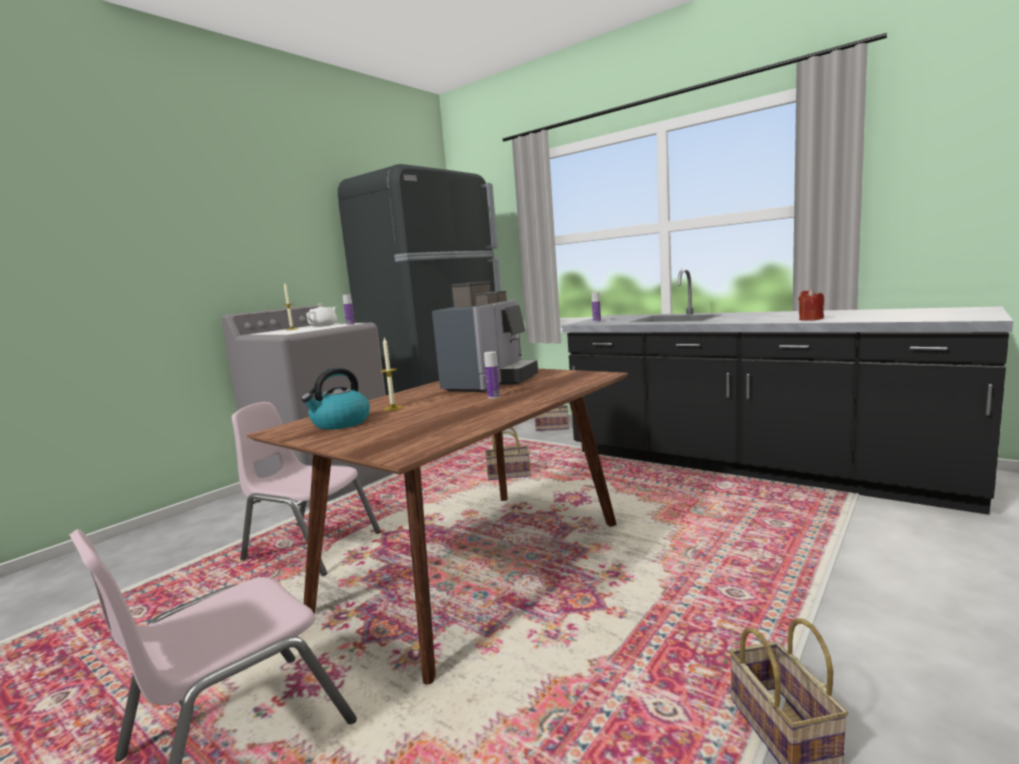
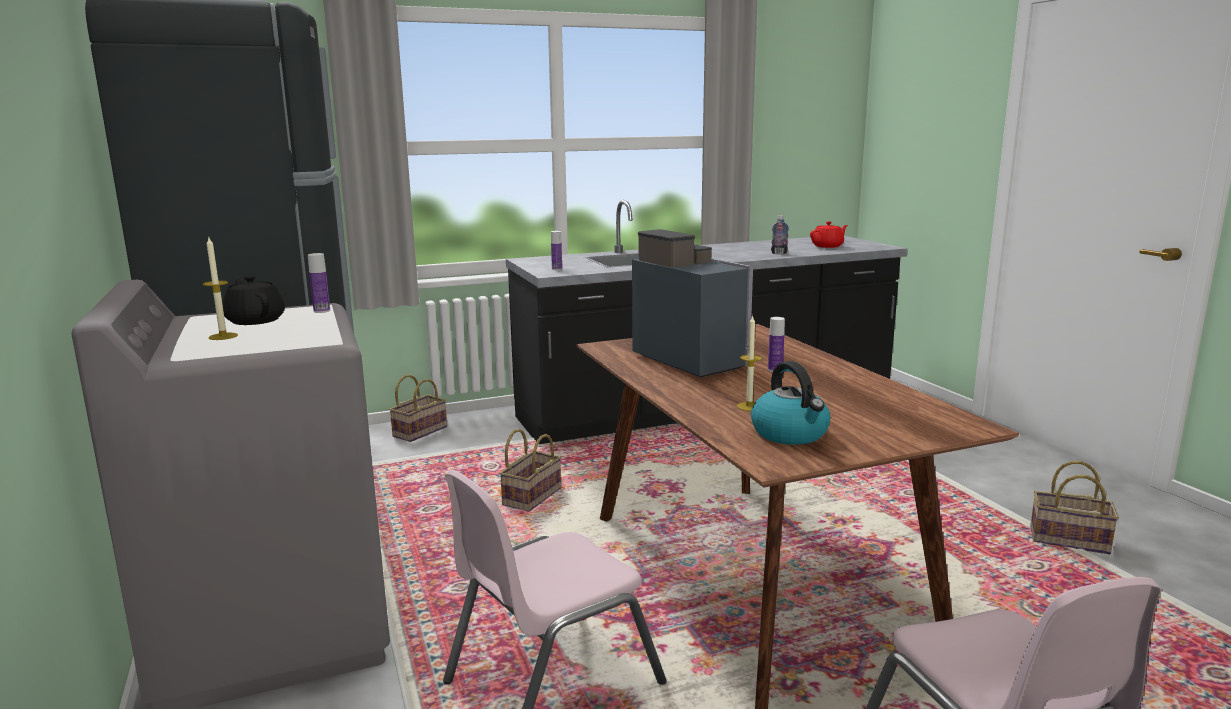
camera: 60 degrees left, 5 degrees up
(324, 326) = (255, 320): white teapot -> black teapot
(810, 319) = (779, 253): red candle -> bottle
(906, 315) = (828, 246): none -> red teapot

